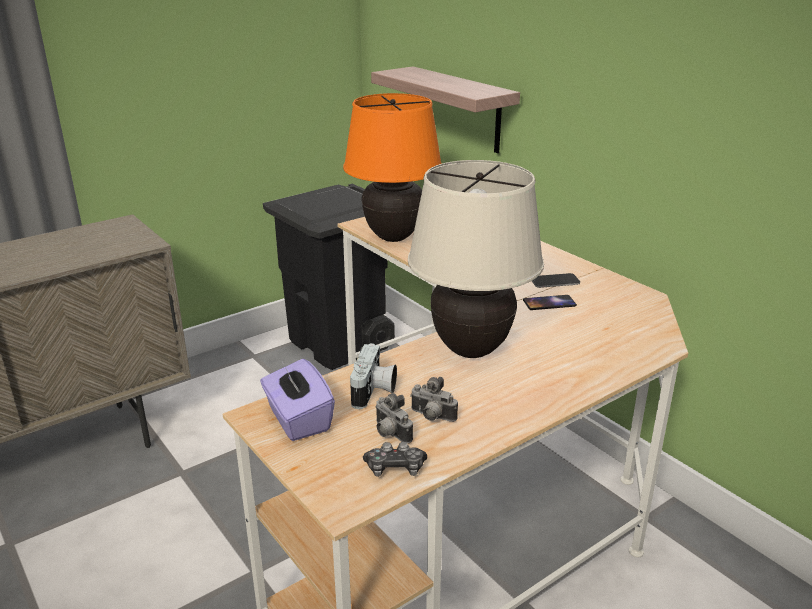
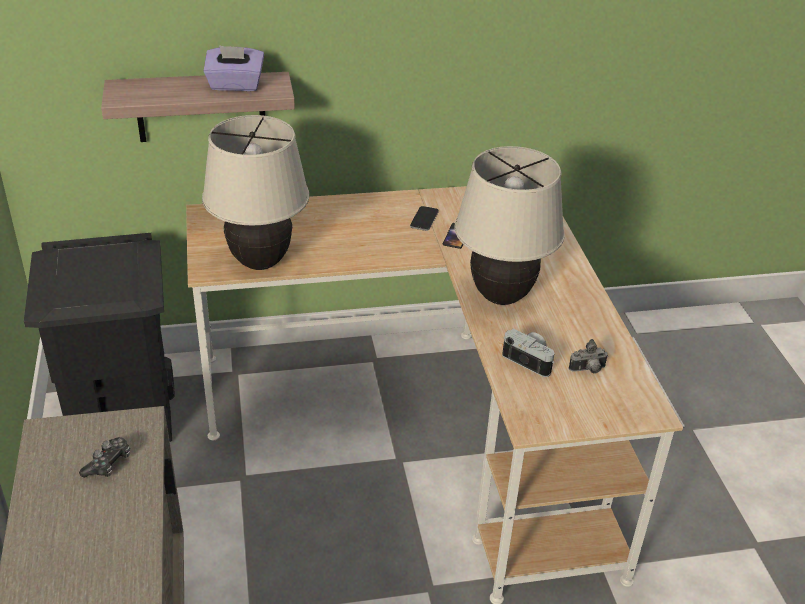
camera: 65 degrees left, 10 degrees up
(298, 419) = (547, 408): purple tissue box -> purple tissue box (235, 85)
(393, 237) = (260, 262): orange table lamp -> beige table lamp
(395, 468) = (628, 380): game controller -> game controller (108, 464)
(431, 417) = (578, 345): camera -> none

